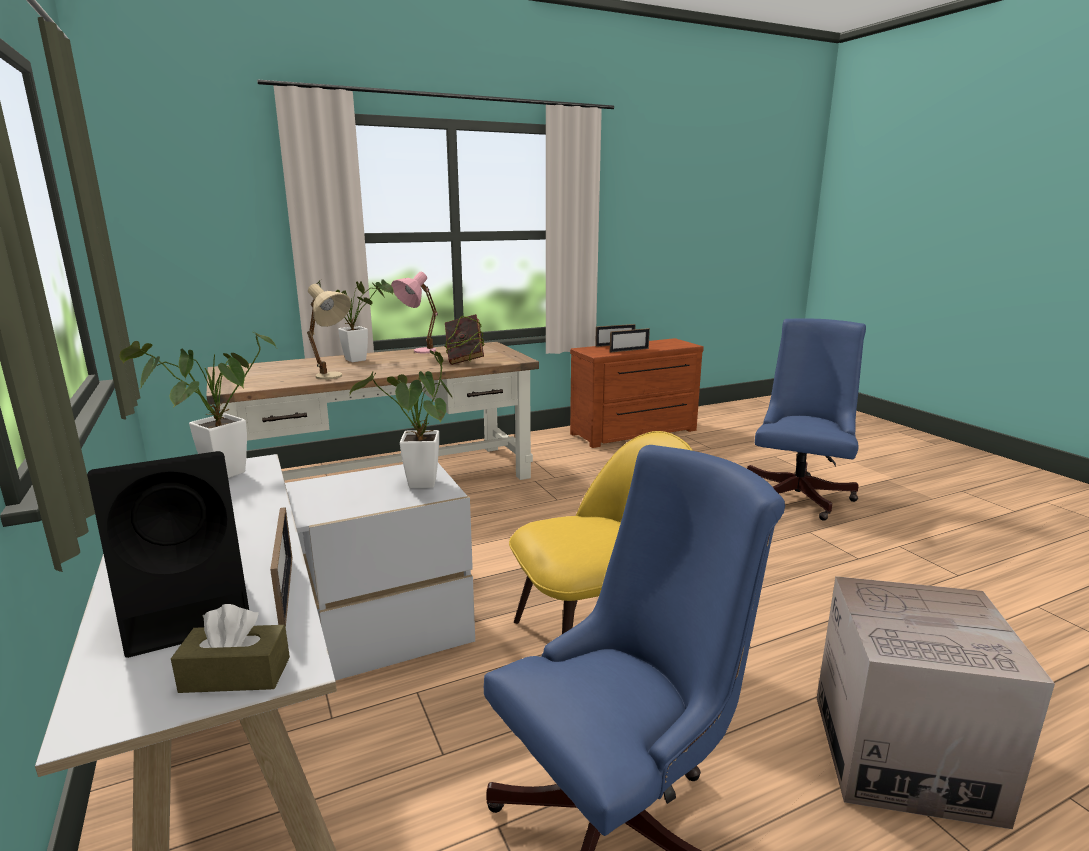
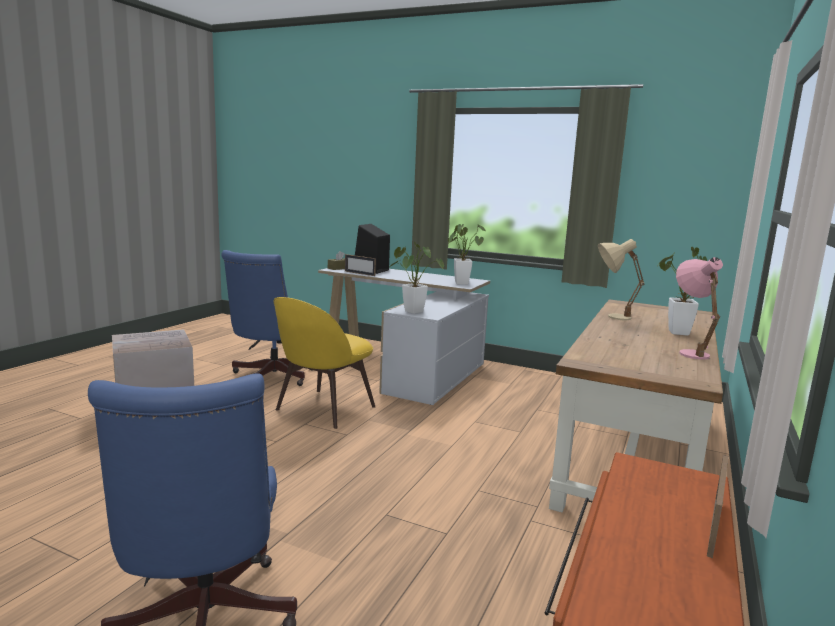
camera: 140 degrees right, 5 degrees down
(464, 361) = (606, 348): book -> none
(629, 350) = (635, 504): picture frame -> none

